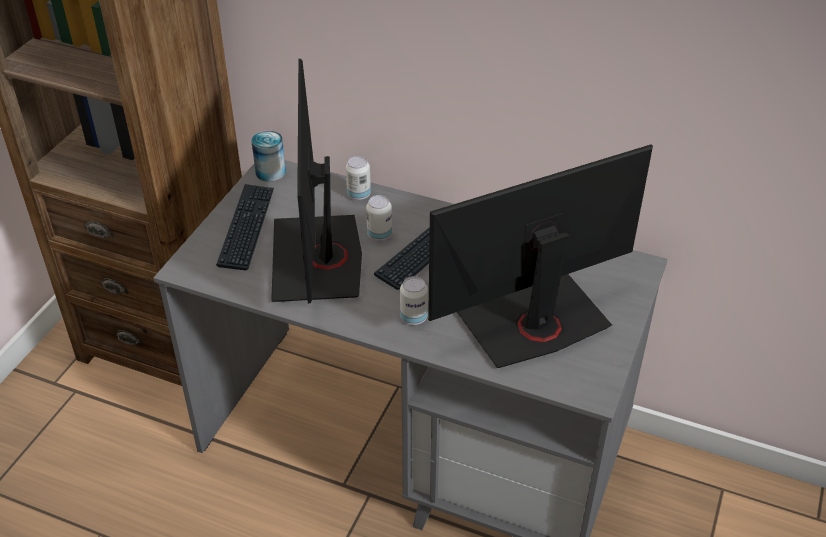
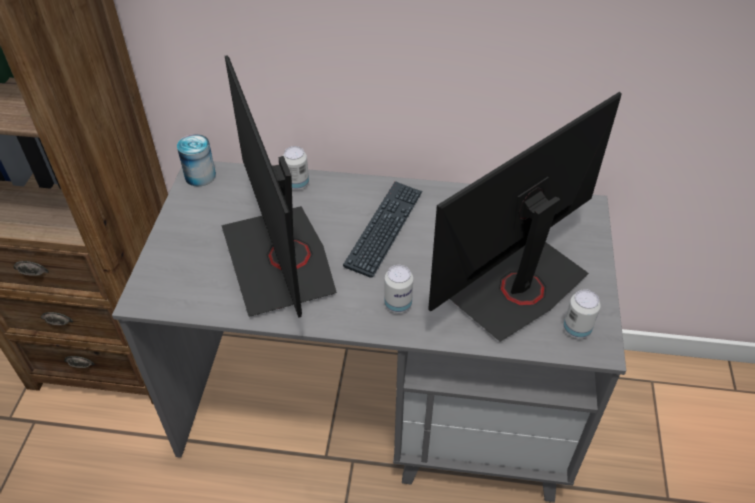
camera: 15 degrees left, 5 degrees up
(246, 227) = (195, 239): keyboard -> none
(379, 235) = (332, 222): can -> can (576, 329)

